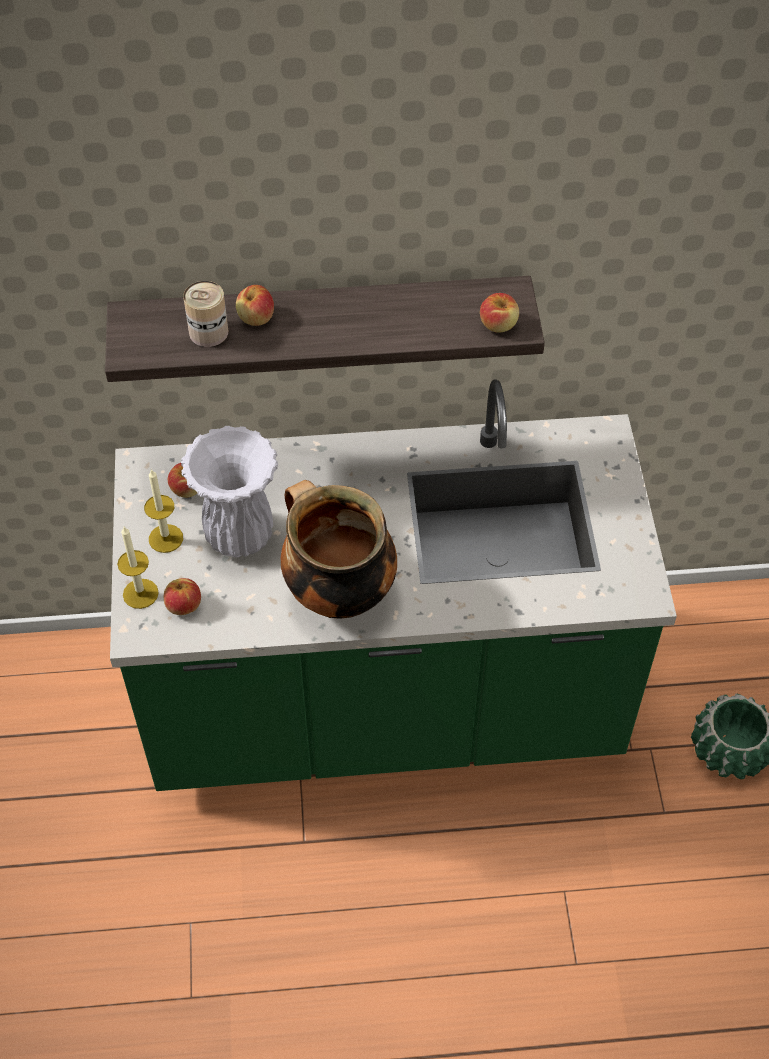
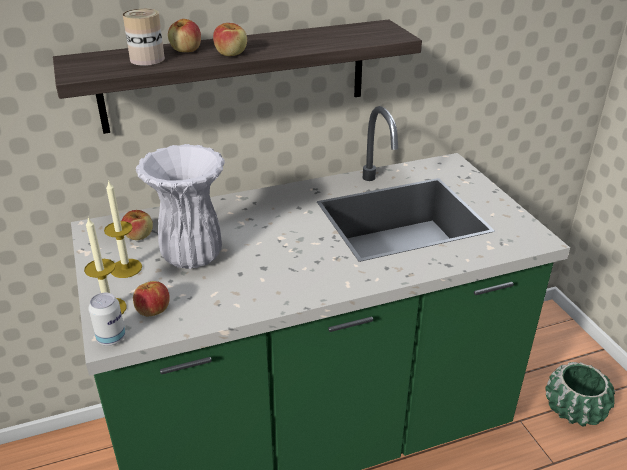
camera: 15 degrees left, 20 degrees down
(137, 633) = (111, 338): none -> can
(337, 593) = (291, 278): cooking pot -> none
(498, 324) = (382, 36): apple -> apple (231, 53)

